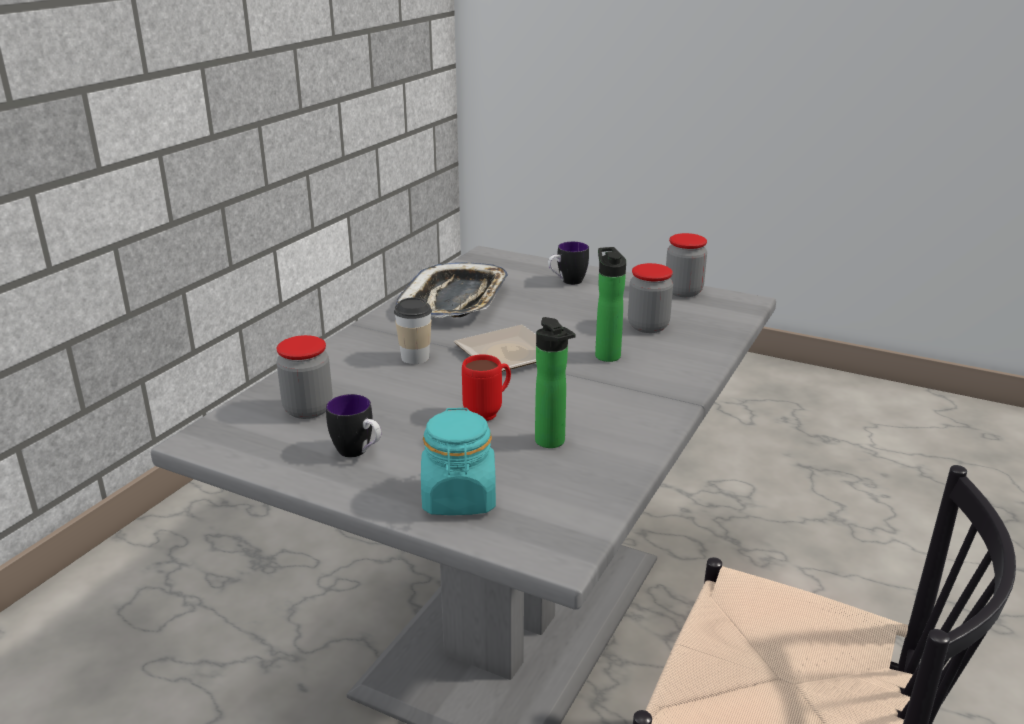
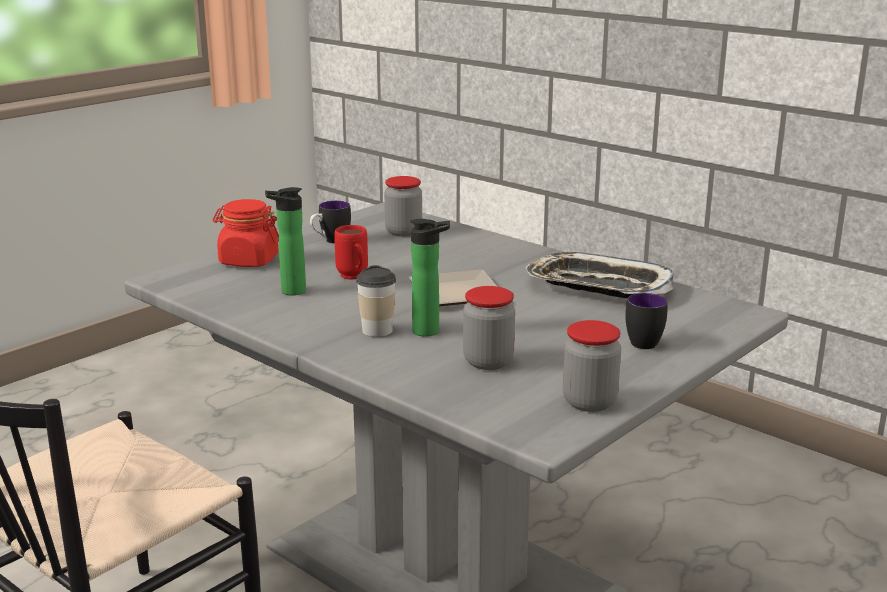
camera: 105 degrees right, 5 degrees down
(415, 357) = (470, 263): cup -> cup (377, 331)
(459, 498) = (248, 261): turquoise jar -> red jar

